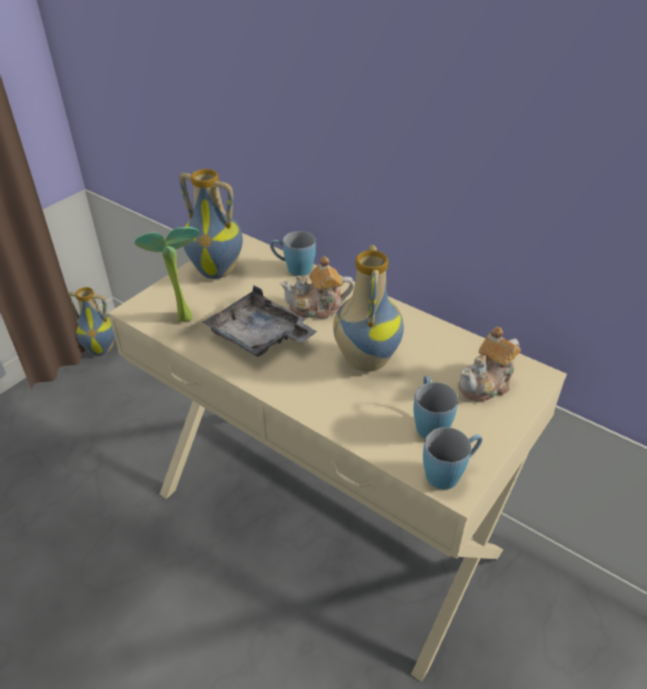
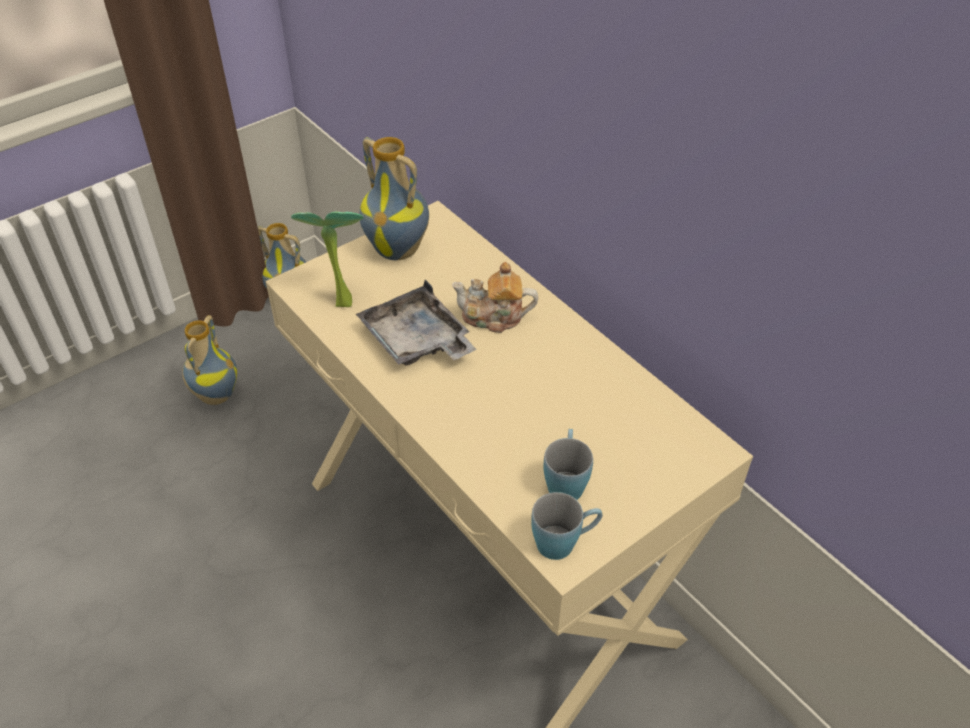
camera: 15 degrees right, 5 degrees up
(293, 268) = (485, 262): blue mug -> none
(364, 360) = (522, 392): vase -> vase (215, 394)
(486, 384) = (651, 449): teapot -> none

